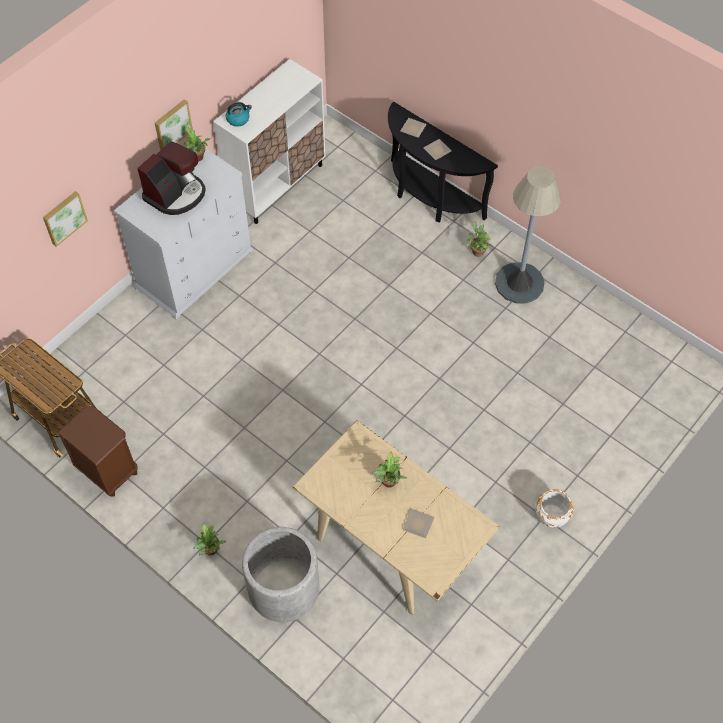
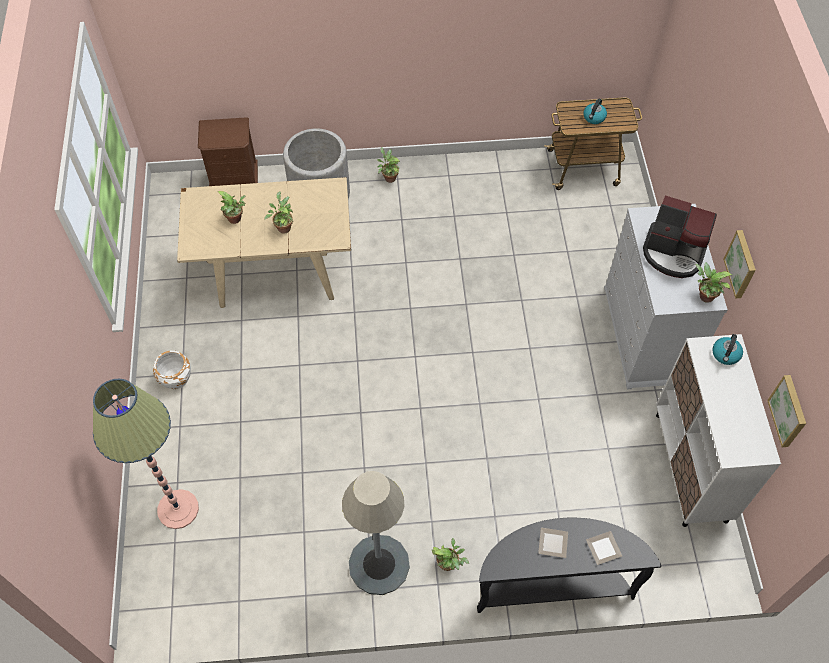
camera: 135 degrees right, 0 degrees up
(41, 375) = (594, 117): none -> kettle
(64, 217) = (698, 139): picture -> picture (789, 411)
(107, 471) = (509, 166): brown nightstand -> brown nightstand (235, 182)
(176, 194) = (673, 253): coffee machine -> coffee machine turned 60 degrees counterclockwise
(419, 524) = (236, 219): plate -> potted plant
(623, 417) = (178, 509): none -> floor lamp

